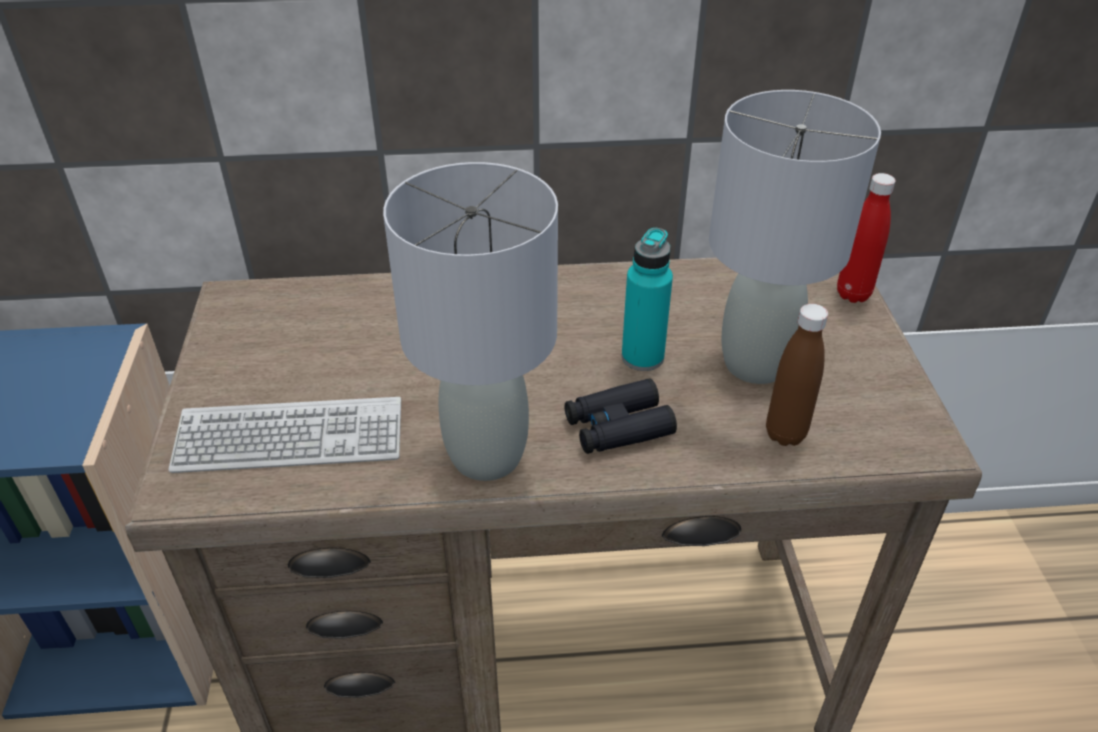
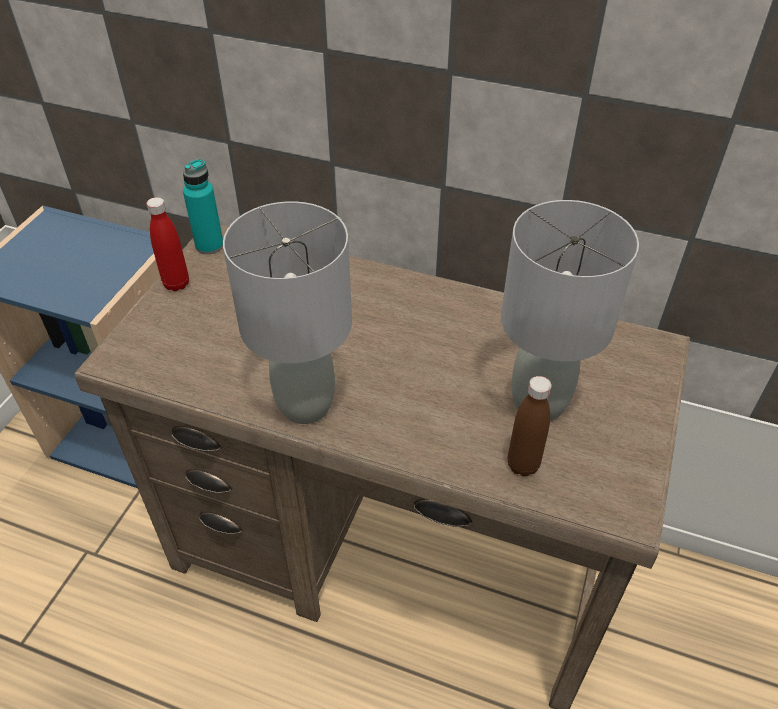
camera: 25 degrees right, 5 degrees up
(290, 438) = (194, 349): keyboard -> none
(618, 426) = (406, 416): black binoculars -> none
(642, 357) = (458, 370): turquoise bottle -> turquoise bottle (209, 245)
(853, 294) = (658, 373): red bottle -> red bottle (176, 284)

